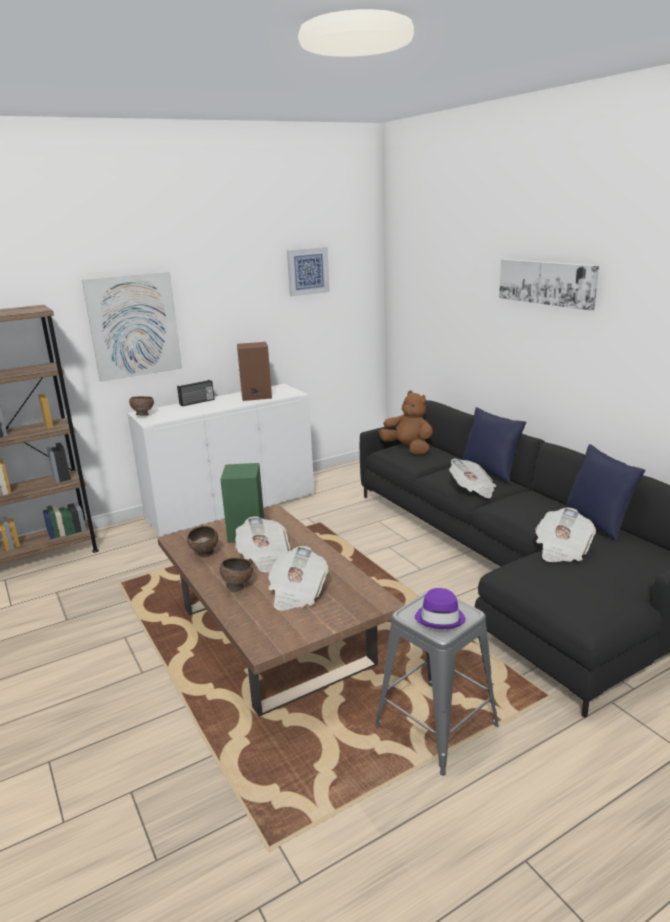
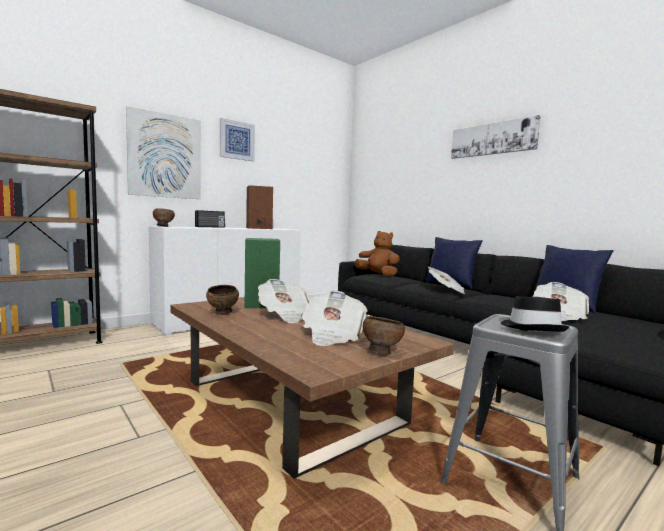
camera: 10 degrees left, 15 degrees down
(237, 587) = (264, 331): brown bowl -> brown bowl (381, 352)
(307, 271) = (301, 149): picture -> picture (237, 140)
(440, 617) = (532, 328): purple hat -> black hat

